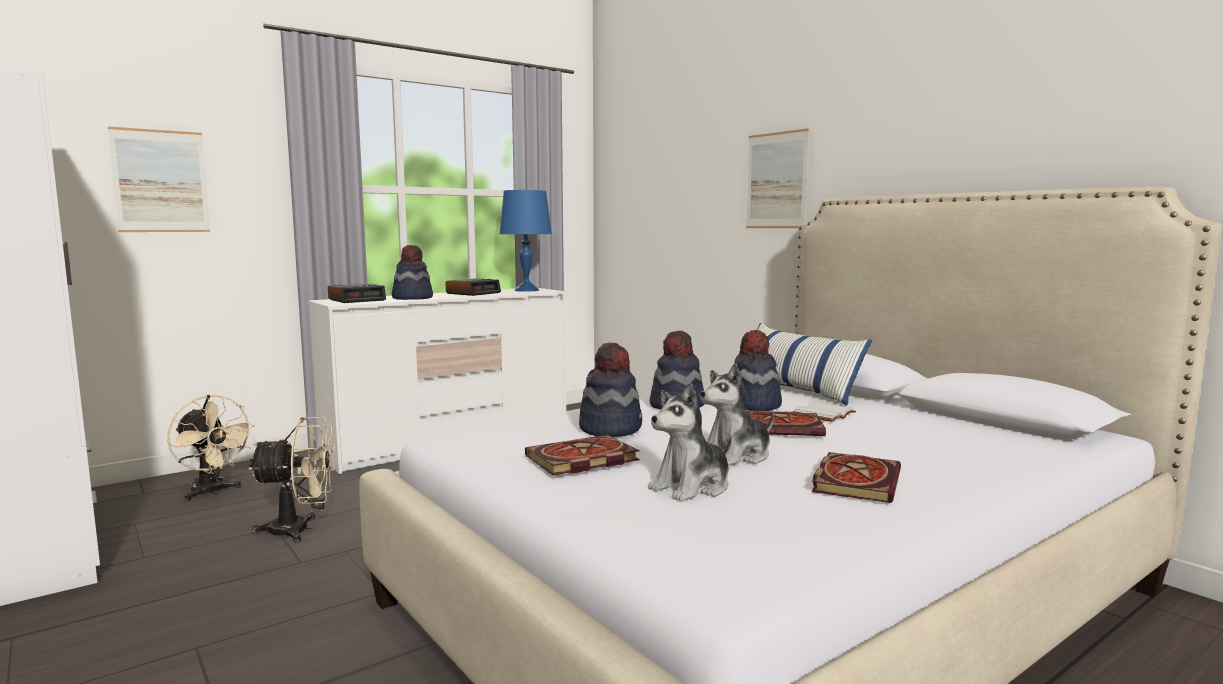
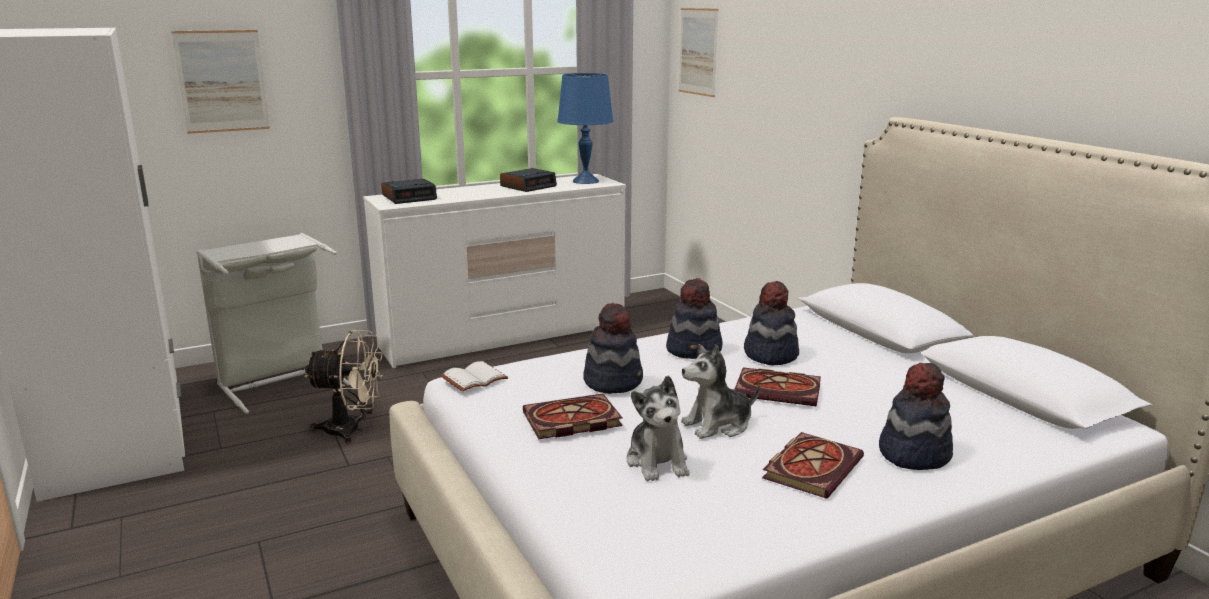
camera: 10 degrees right, 10 degrees up
(212, 492) = (279, 381): beige fan -> grey laundry basket
(412, 298) = (463, 195): hat -> hat (913, 453)
(692, 487) = (657, 462): plush toy -> plush toy turned 75 degrees counterclockwise
(776, 180) = (851, 83): picture -> picture (698, 51)
(797, 390) = (829, 334): pillow -> none
(822, 414) = (834, 372): white book -> white book (474, 378)

